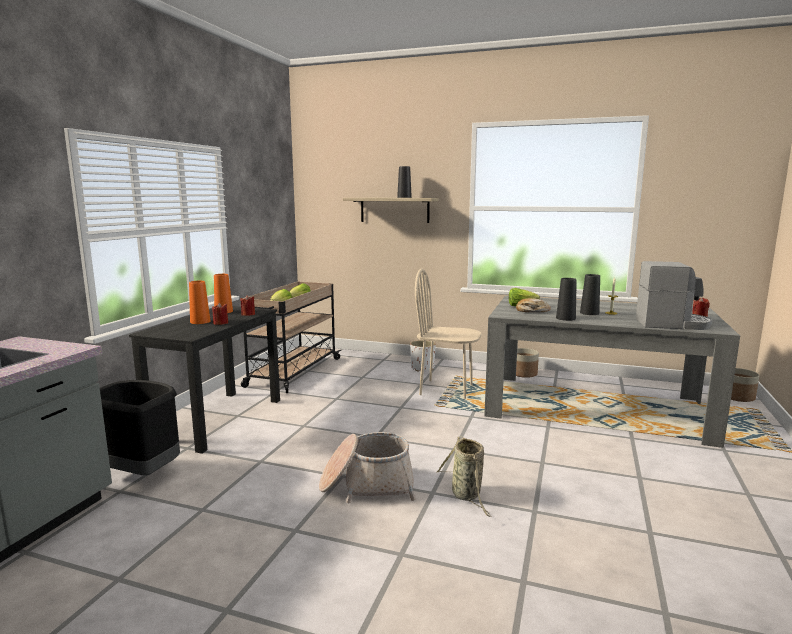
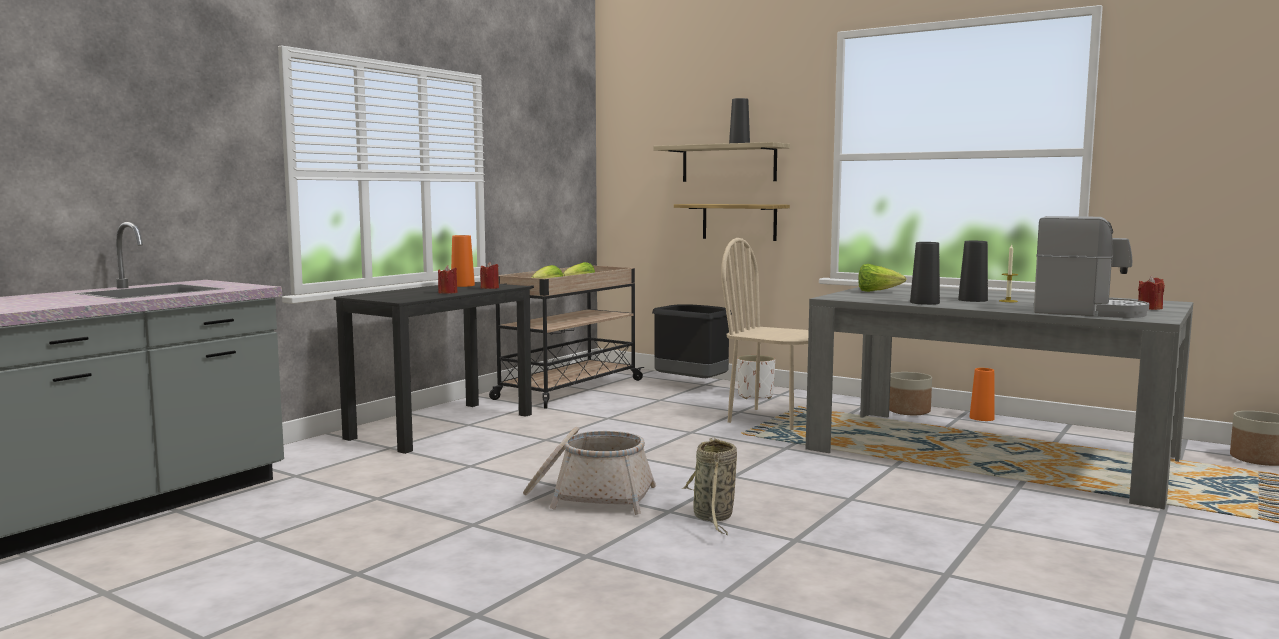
camera: 15 degrees right, 5 degrees down
(140, 474) = (324, 464): black trash can -> black trash can (692, 386)
(200, 321) = (425, 291): orange vase -> orange vase (981, 418)
(402, 250) = (739, 222): none -> shelf
(532, 311) = (885, 296): bread -> none

